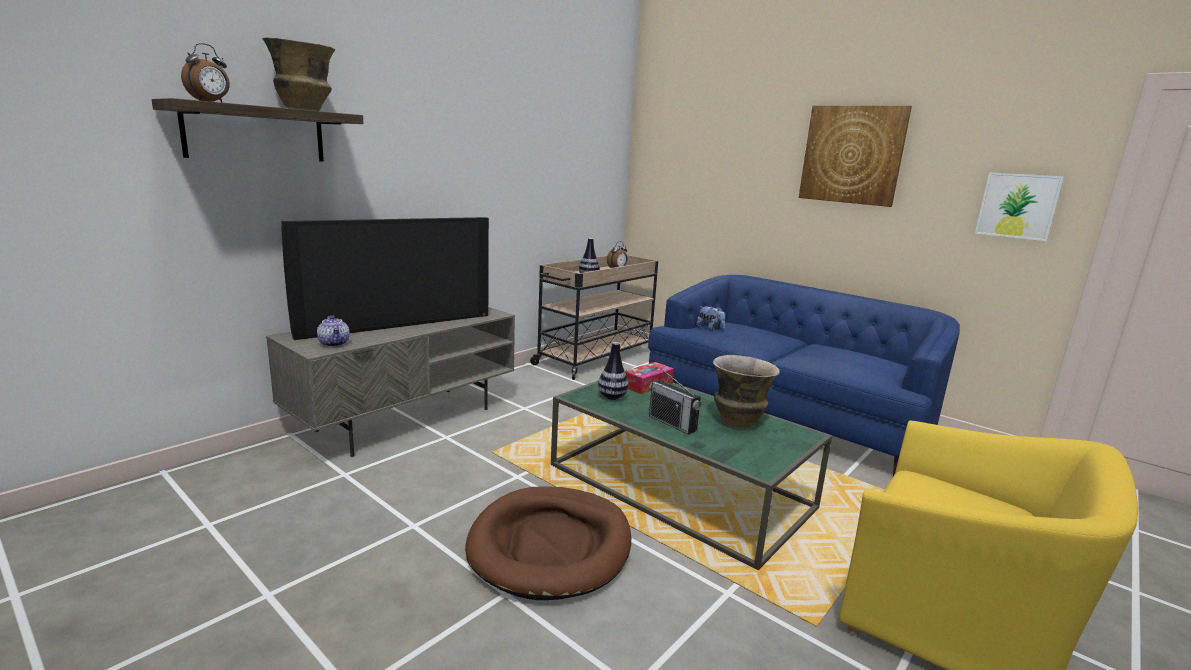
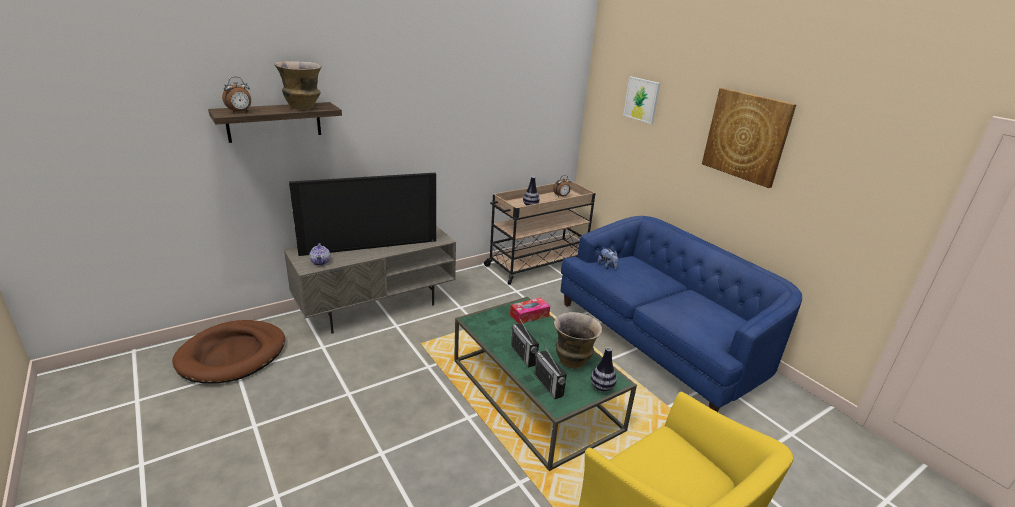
camera: 15 degrees right, 10 degrees up
(551, 545) = (424, 424): brown dog bed -> brown dog bed (232, 355)
(612, 397) = (496, 324): vase -> vase (602, 387)
(729, 449) = (548, 385): none -> radio
(1017, 206) = (868, 210): picture -> picture (641, 99)

